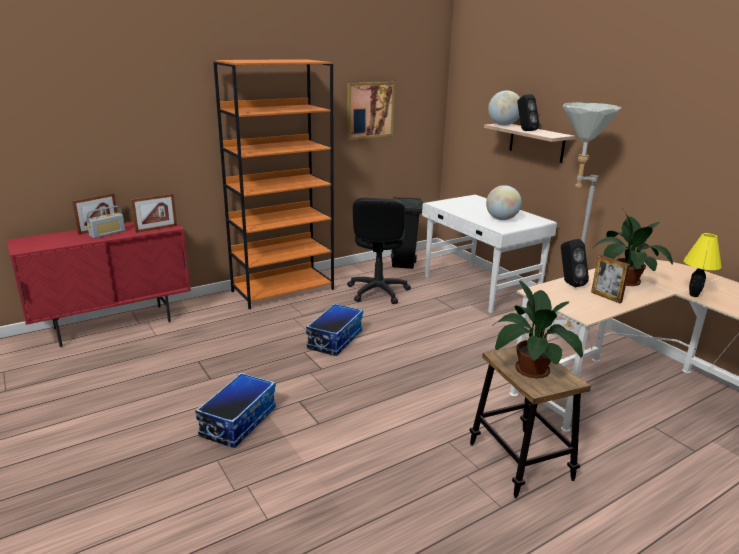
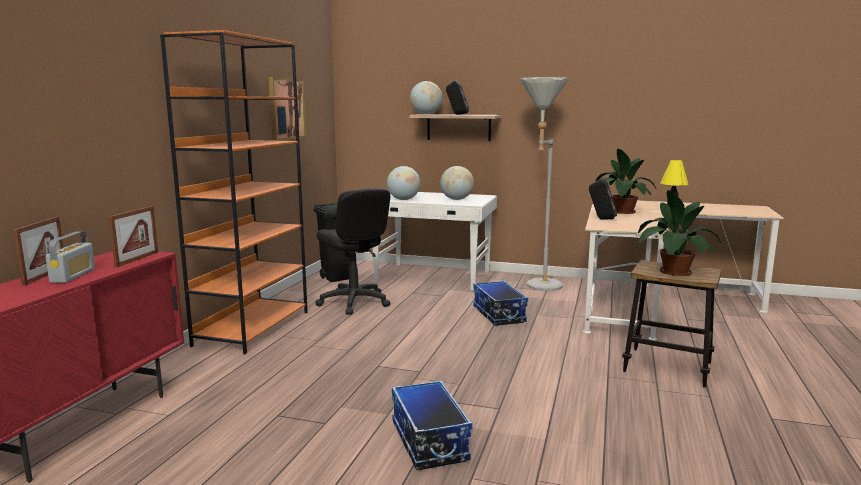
camera: 40 degrees left, 10 degrees down
(334, 340) = (387, 347): storage box -> storage box (498, 314)
(455, 208) = (403, 199): none -> globe
(606, 297) = (638, 220): picture frame -> none

